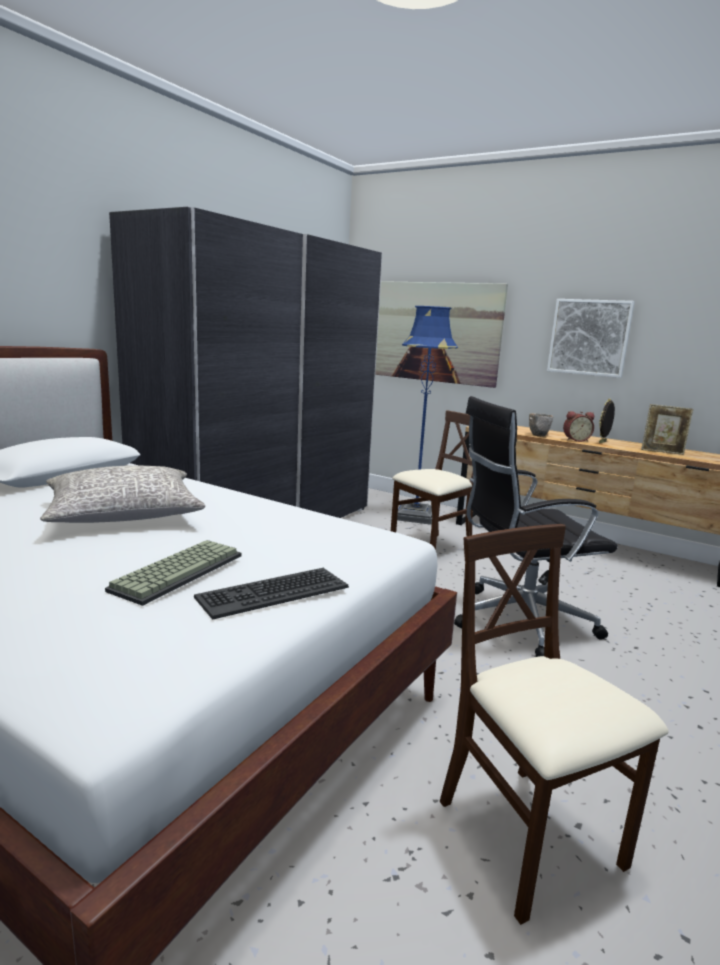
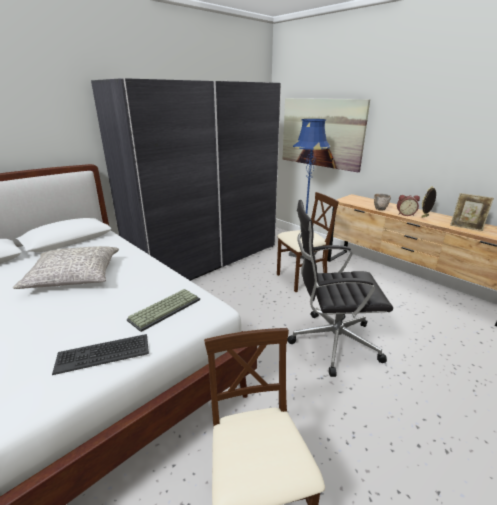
camera: 15 degrees right, 10 degrees up
(178, 571) = (63, 331): keyboard -> keyboard (165, 309)
(589, 337) = (425, 139): picture -> none

